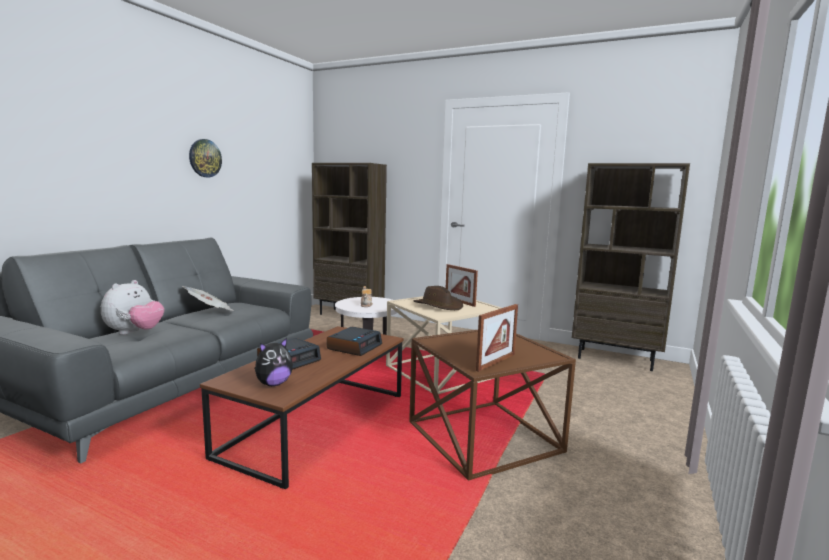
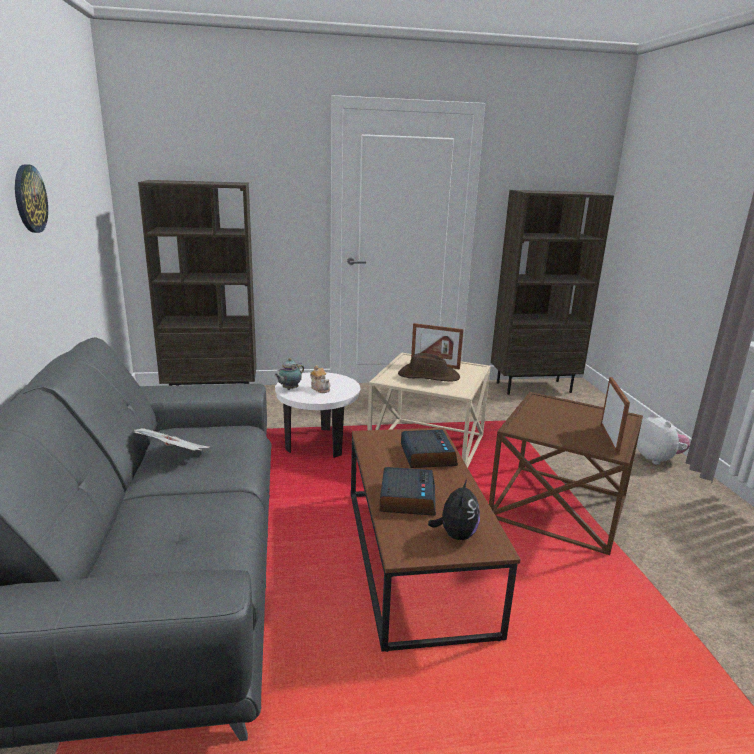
camera: 35 degrees left, 10 degrees up
(134, 332) = (154, 530): plush toy -> plush toy (657, 459)
(346, 301) = (289, 389): none -> teapot

